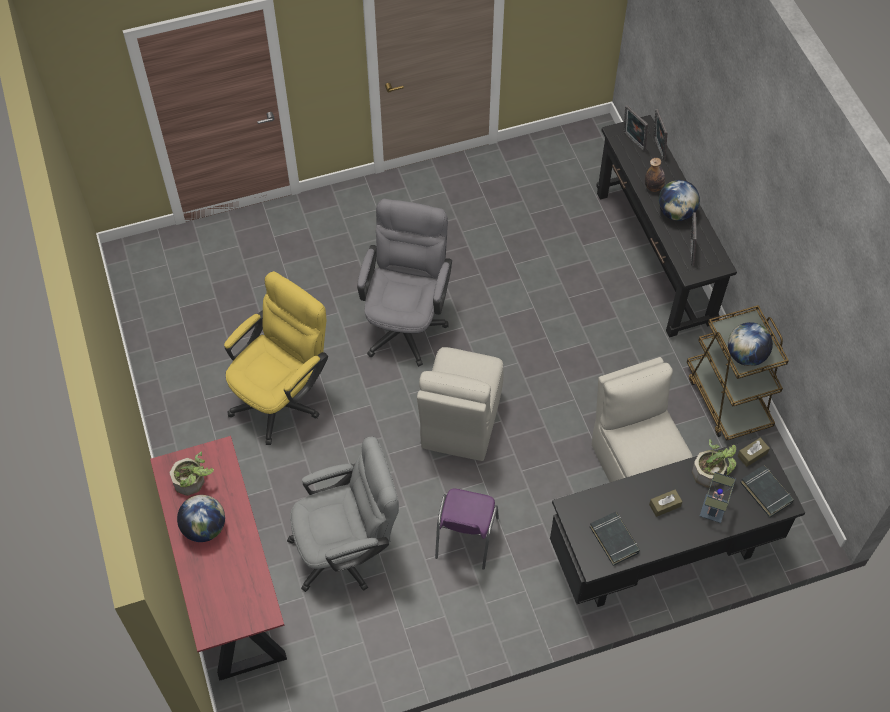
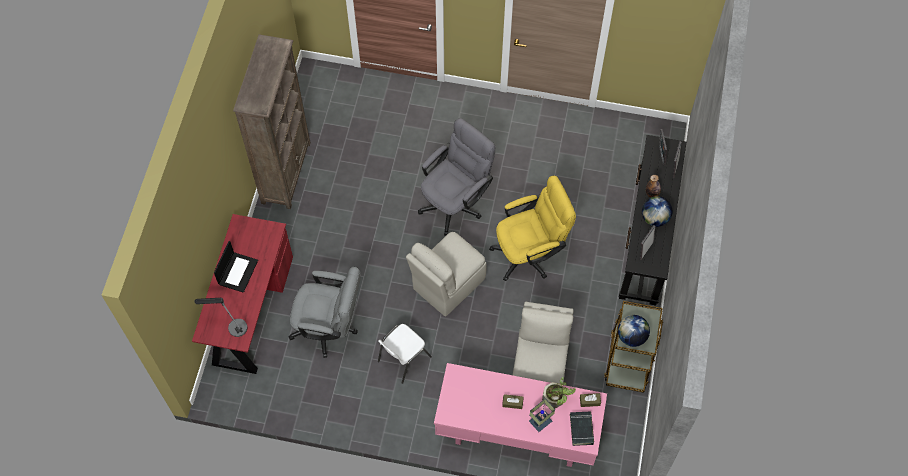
camera: 30 degrees right, 5 degrees up
(167, 388) = (286, 172): none -> brown bookcase
(193, 482) = (248, 241): potted plant -> none
(204, 528) = (238, 272): globe -> laptop
(242, 603) = (232, 327): none -> table lamp
(283, 396) = (350, 212): yellow office chair -> yellow office chair (530, 253)
(465, 539) = (403, 359): purple chair -> white chair
(614, 540) = (467, 407): black book -> none
(662, 555) = (516, 435): black desk -> pink desk

